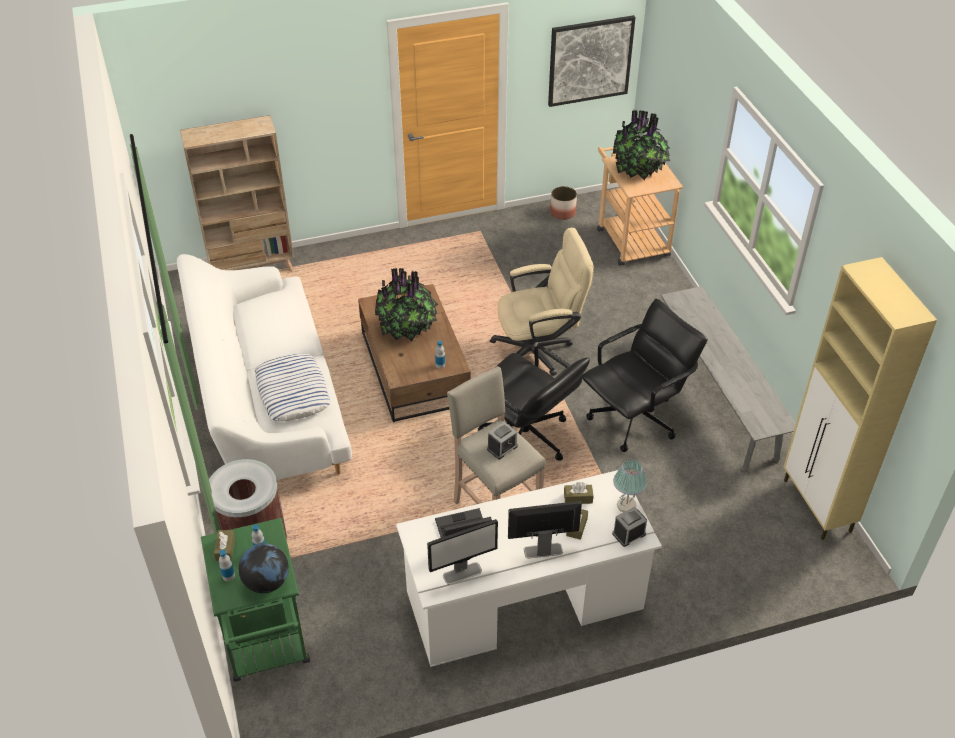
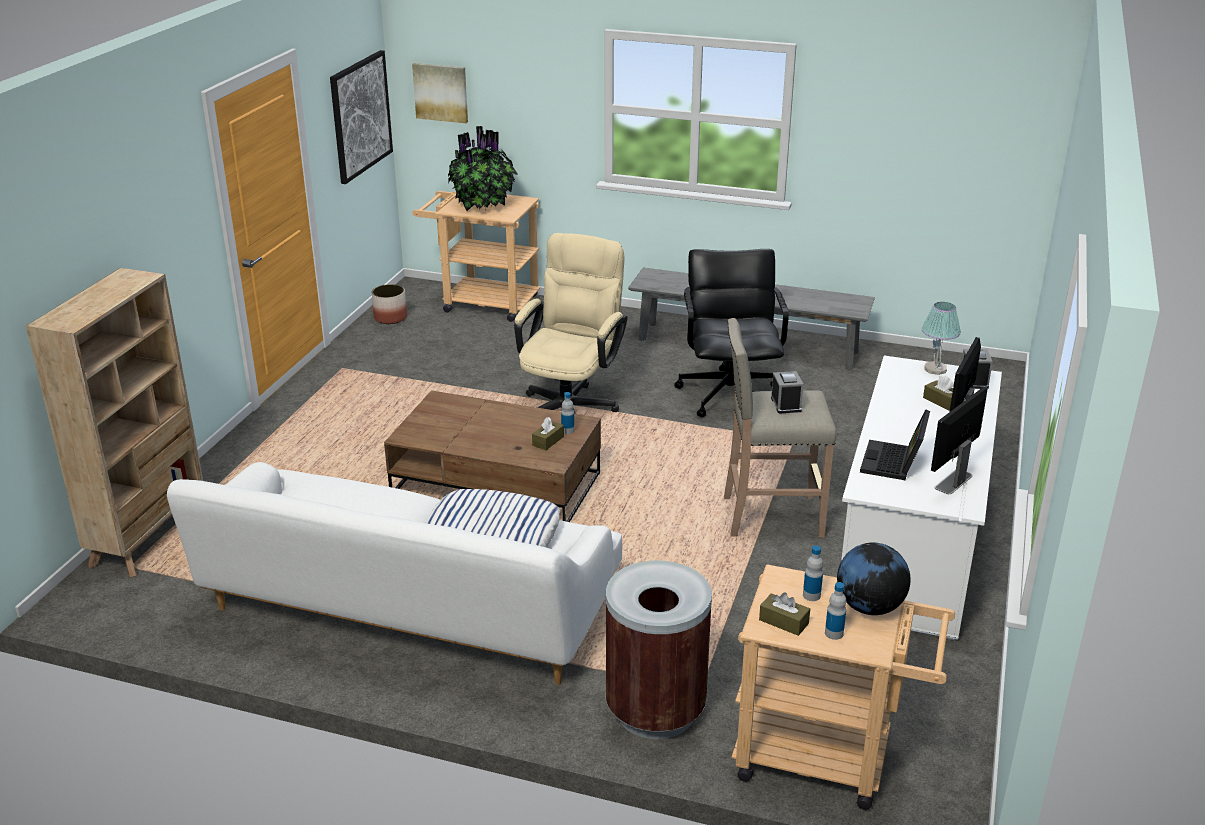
camera: 55 degrees left, 15 degrees down
(267, 645) = (828, 758): green cart -> beige cart
(407, 328) = (482, 429): potted plant -> none
(462, 573) = (953, 482): monitor -> monitor turned 150 degrees counterclockwise
(525, 438) = (686, 460): black office chair -> none
(578, 498) = (902, 388): brown tissue box -> brown tissue box (548, 441)
(659, 68) = (441, 92): none -> picture
(817, 506) = (926, 358): beige cabinet -> none

